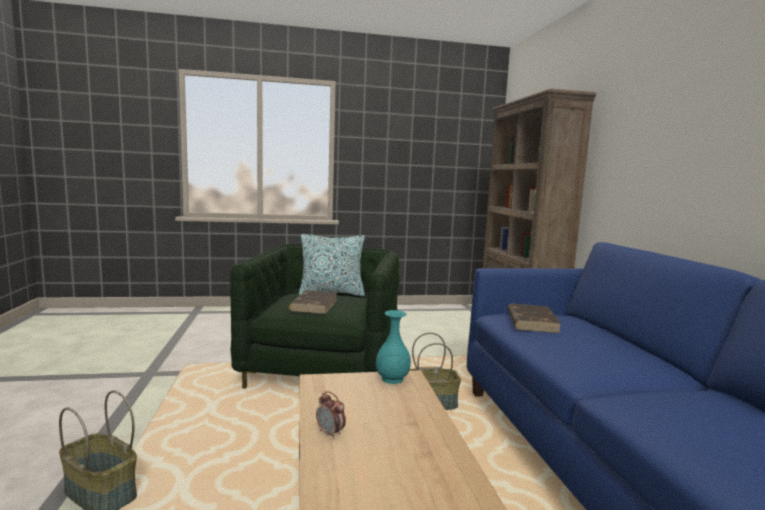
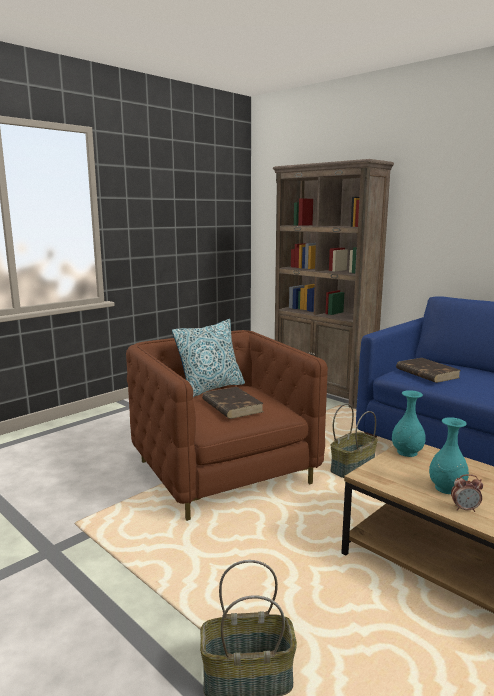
camera: 35 degrees left, 5 degrees up
(322, 369) = (223, 472): green armchair -> brown armchair
(356, 414) = (446, 488): none -> turquoise vase

